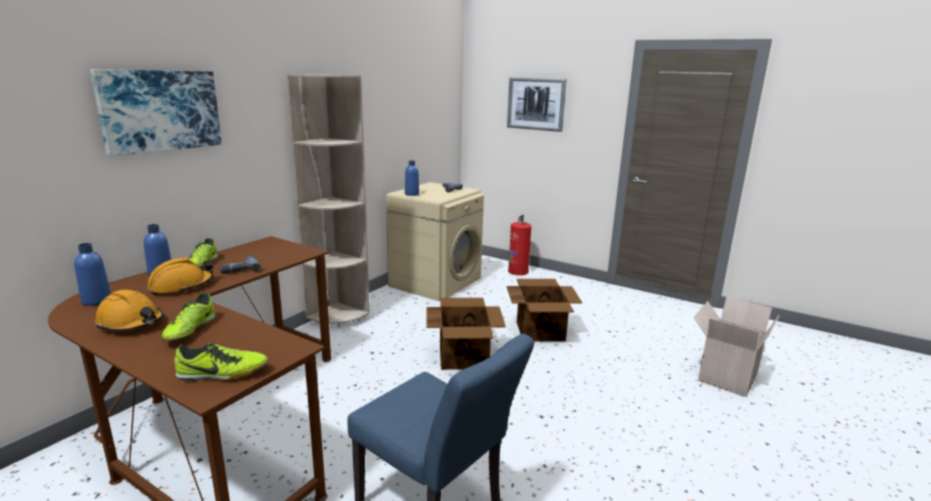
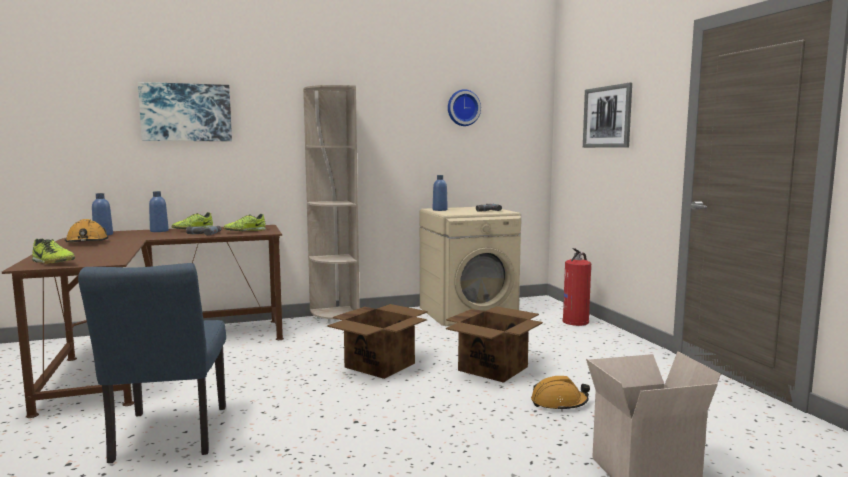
camera: 40 degrees right, 10 degrees down
(181, 286) = (153, 235): orange hard hat -> orange hard hat (559, 403)
(190, 330) = (96, 249): shoe -> shoe (245, 231)
(410, 90) = (463, 108): none -> wall clock

